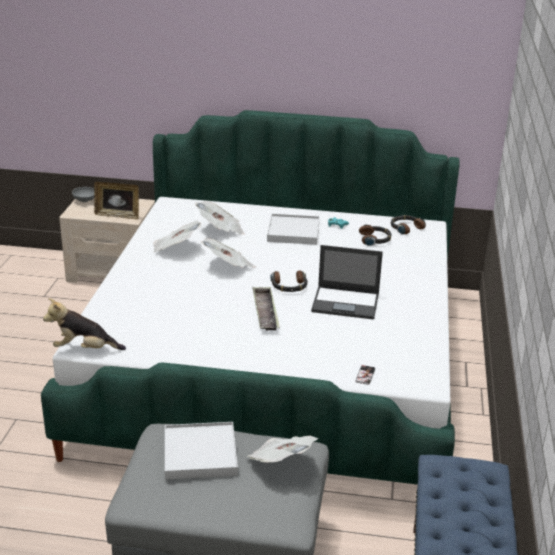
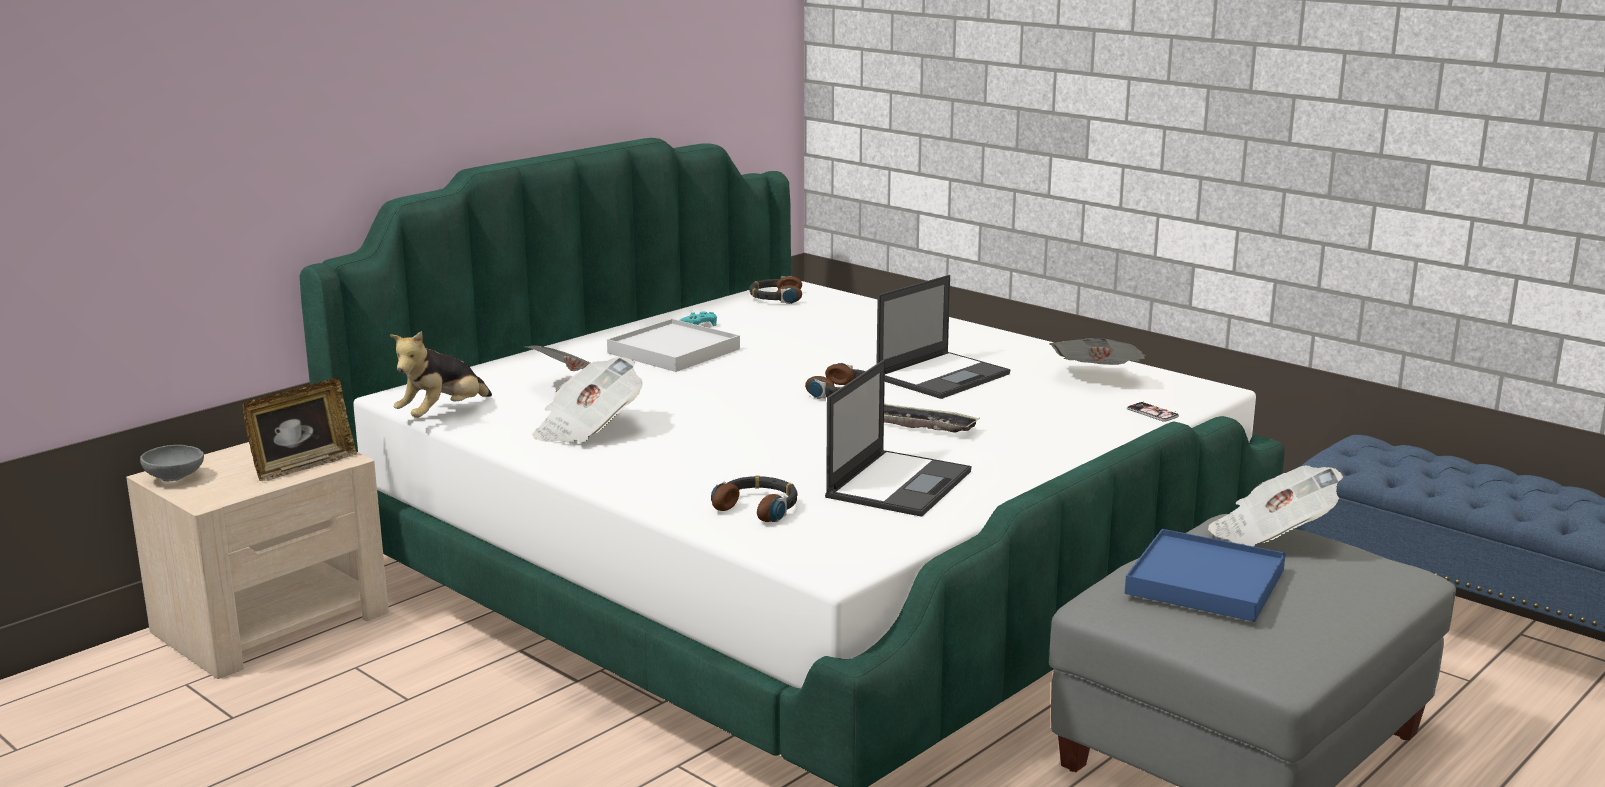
camera: 55 degrees left, 10 degrees down
(84, 349) = (849, 566): plush toy -> plush toy (442, 414)
(187, 333) = (899, 483): none -> laptop
(200, 454) = (1205, 582): white tray -> blue tray
(228, 266) = (717, 411): newspaper -> newspaper (1097, 377)
(375, 239) = (781, 319): headphones -> headphones (758, 507)

